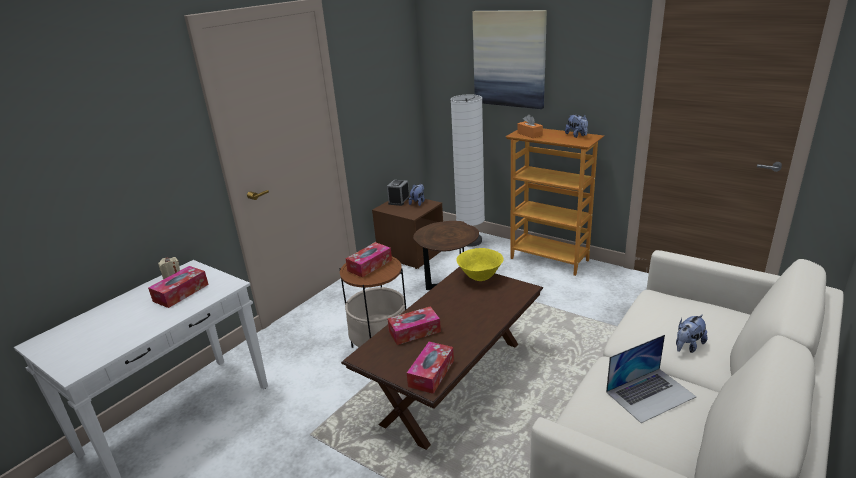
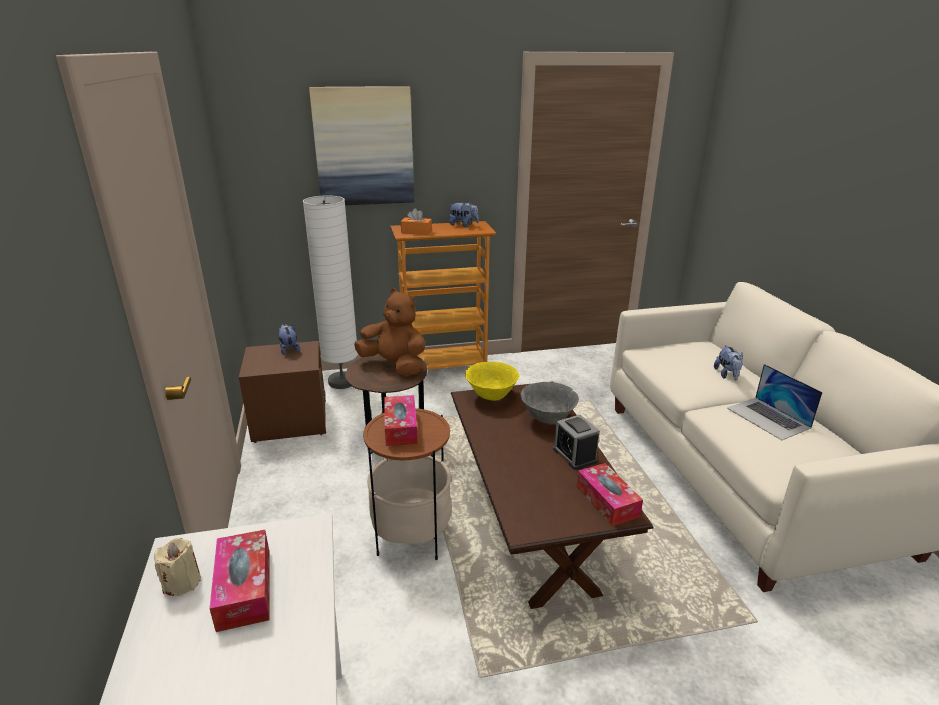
camera: 50 degrees left, 0 degrees up
(399, 201) = (259, 355): alarm clock -> alarm clock (574, 455)
(414, 331) = (525, 475): tissue box -> none
(454, 233) = (394, 365): none -> brown plush toy
(489, 308) = (547, 419): none -> grey bowl
(650, 394) = (768, 418): laptop -> laptop turned 135 degrees clockwise

